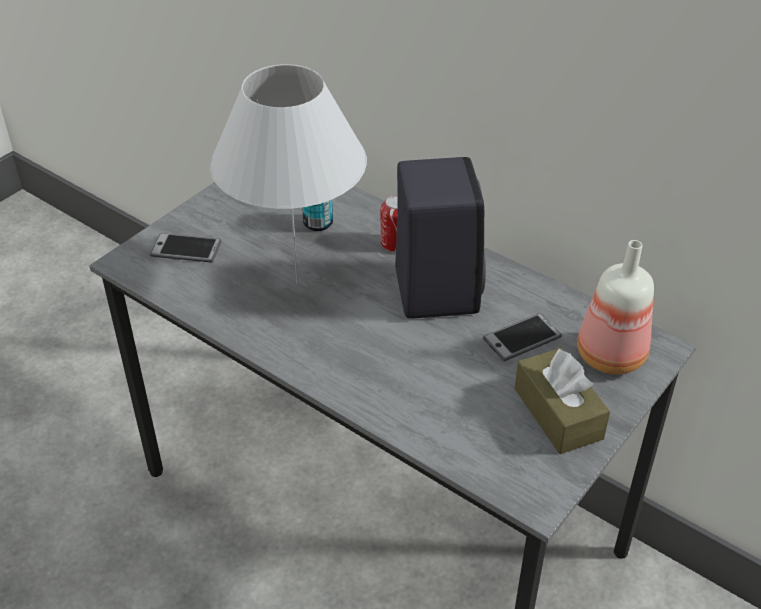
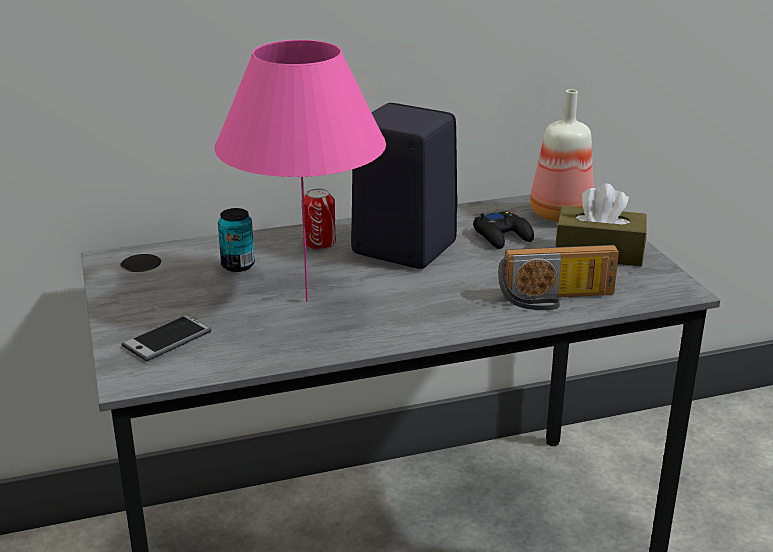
camera: 55 degrees left, 15 degrees down
(296, 284) = (306, 301): white table lamp -> pink table lamp
(433, 422) = (556, 300): none -> radio
(522, 338) = (503, 236): phone -> black game controller

